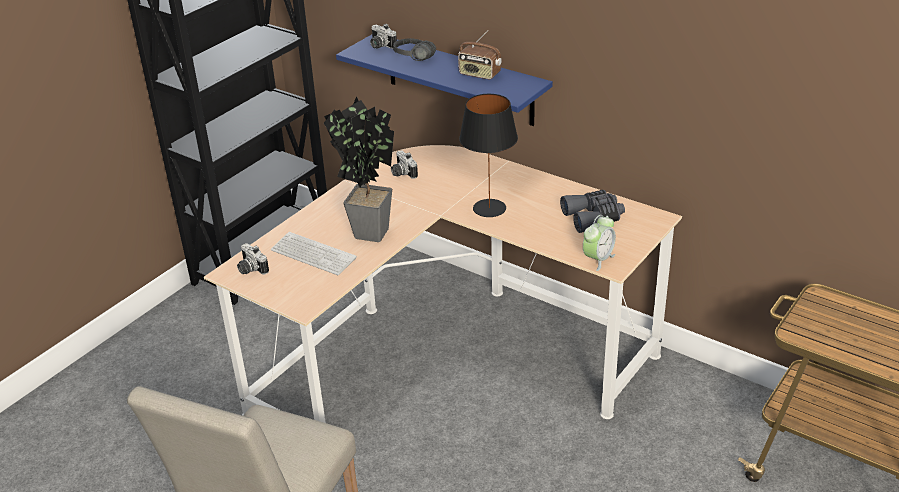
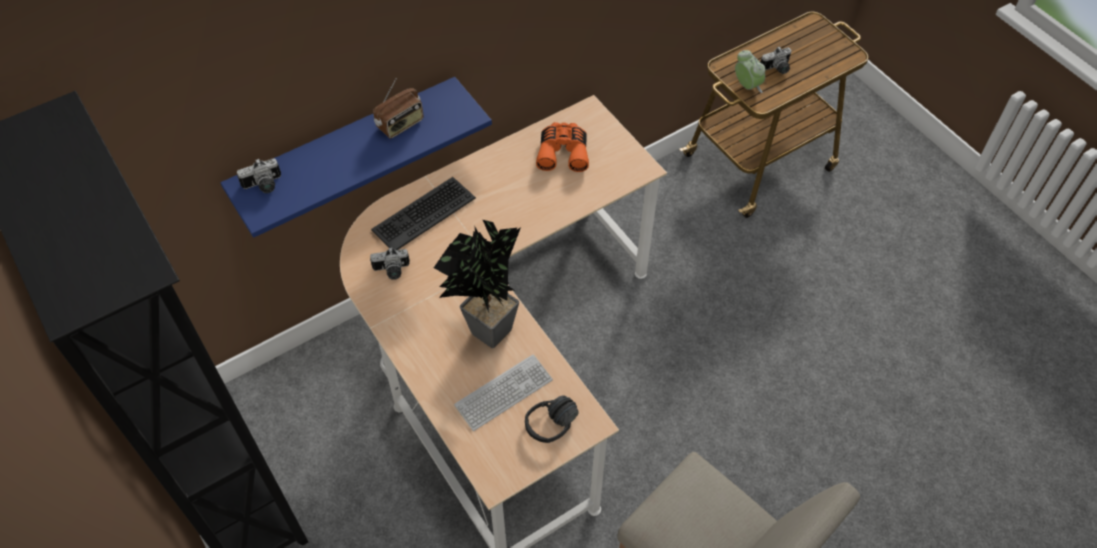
camera: 70 degrees left, 20 degrees up
(250, 269) = (499, 459): camera -> camera (777, 69)
(411, 59) = (321, 168): black headphones -> black headphones (557, 430)
(468, 170) = (423, 214): none -> keyboard
(489, 208) = (502, 220): black table lamp -> none
(593, 217) = (563, 152): grey binoculars -> orange binoculars
(598, 259) = (628, 174): alarm clock -> alarm clock (747, 86)

